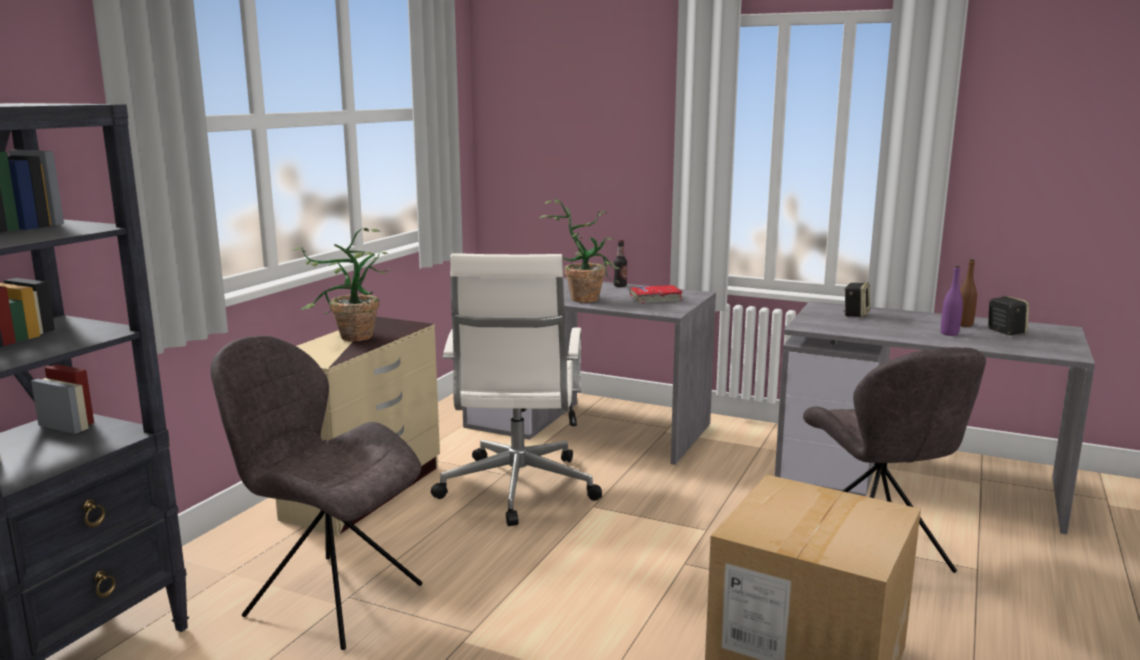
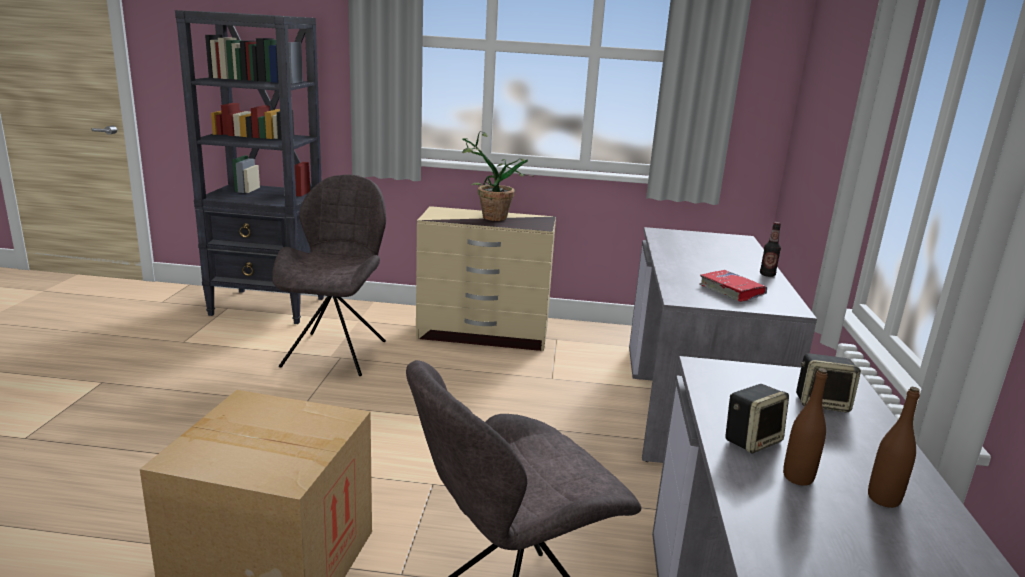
camera: 70 degrees right, 5 degrees up
(517, 490) = (525, 388): white office chair -> none
(585, 297) = (693, 264): potted plant -> none
(949, 333) = (798, 477): purple bottle -> brown bottle
(1005, 331) = (890, 543): speaker -> speaker (752, 440)

